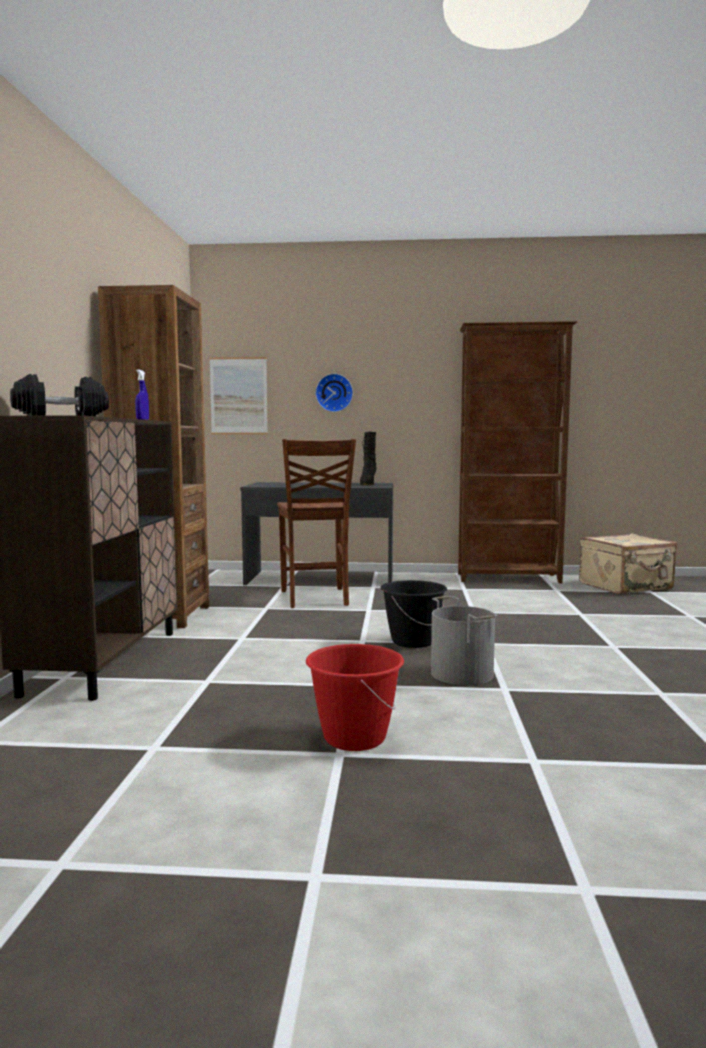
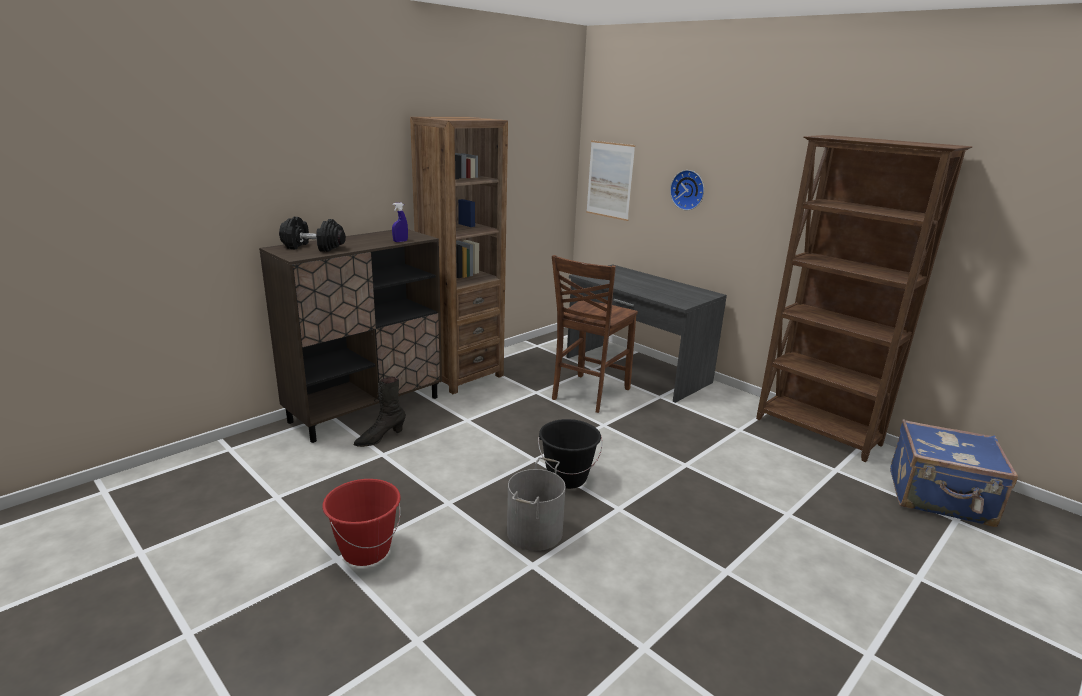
camera: 40 degrees right, 15 degrees up
(367, 484) = (690, 293): black boot -> black boot (380, 438)
(626, 586) = (940, 498): beige suitcase -> blue suitcase

